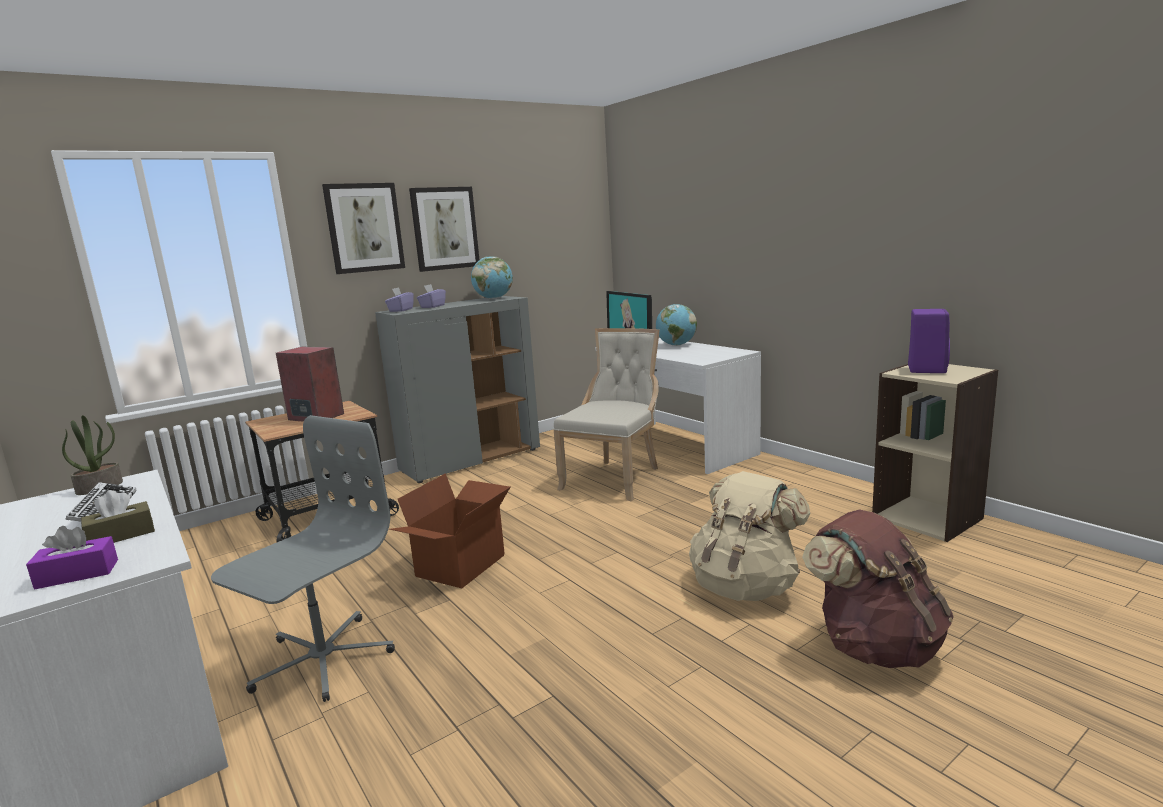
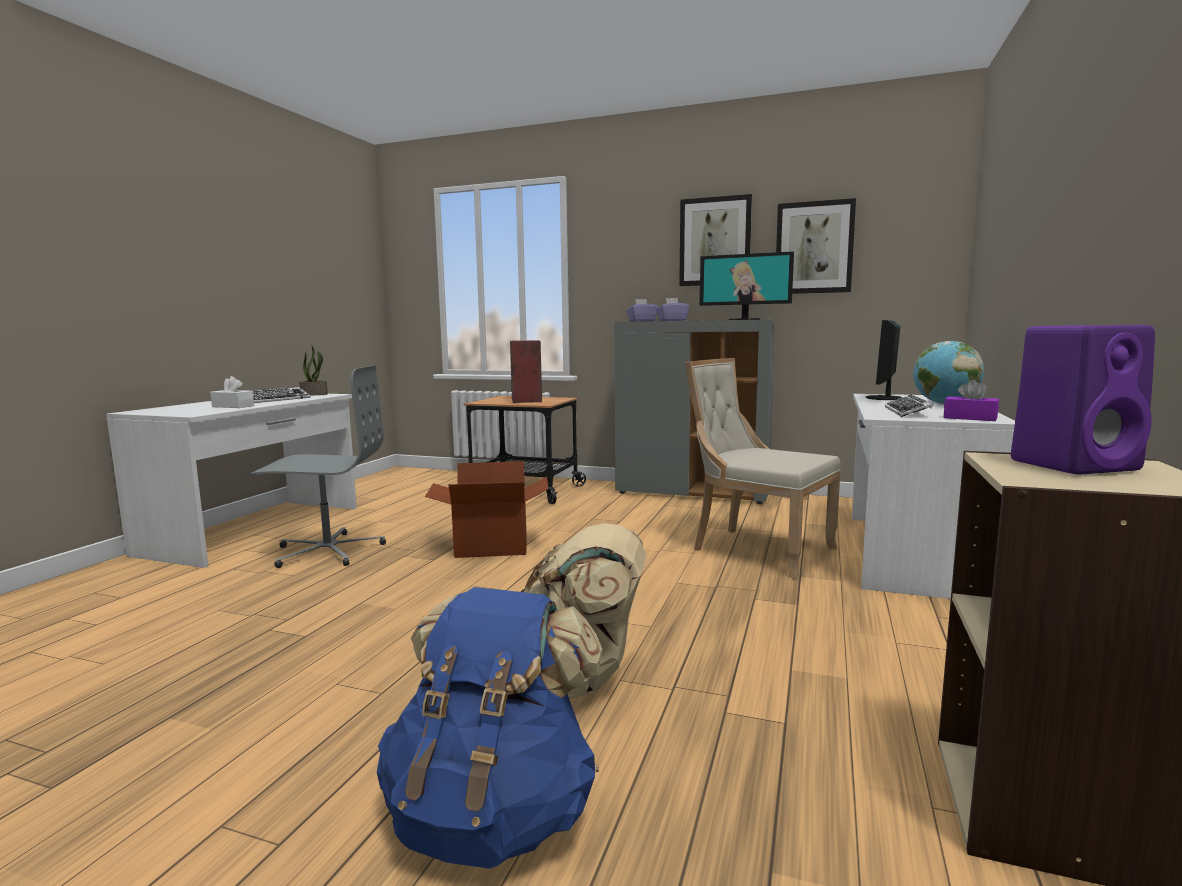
camera: 55 degrees right, 5 degrees down
(77, 574) = (175, 411): purple tissue box -> purple tissue box (970, 418)
(121, 535) = (233, 406): brown tissue box -> white tissue box
(364, 228) = (631, 241): picture -> picture (814, 248)
(493, 299) = (744, 319): globe -> monitor
(615, 478) = (757, 549): beige chair -> beige chair turned 135 degrees counterclockwise
(692, 355) = (907, 412): none -> keyboard
(874, 646) = (493, 814): brown backpack -> blue backpack

